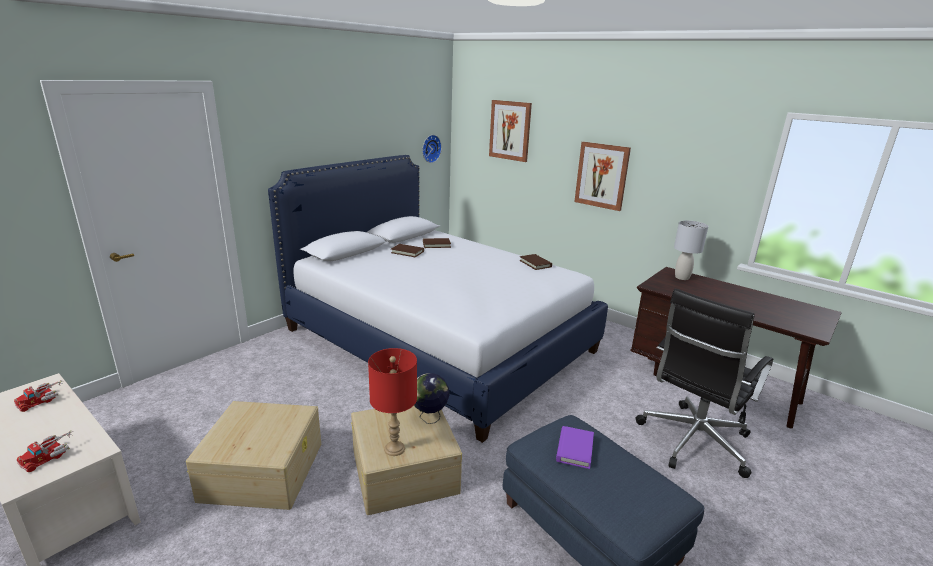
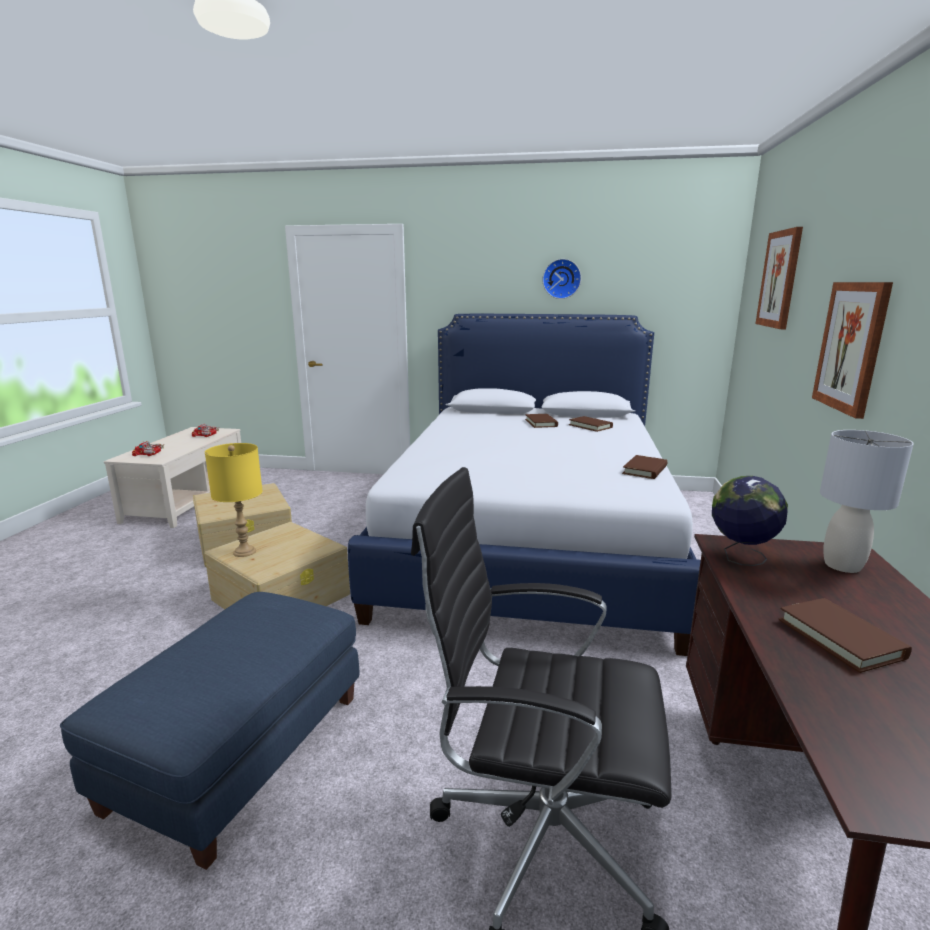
camera: 60 degrees right, 5 degrees down
(394, 449) = (244, 552): red table lamp -> yellow table lamp
(429, 418) = (306, 552): globe -> globe (740, 558)
(430, 148) = (691, 313): wall clock -> wall clock (561, 279)
(574, 449) = (256, 625): purple book -> none
(735, 301) = (840, 638): none -> brown book

